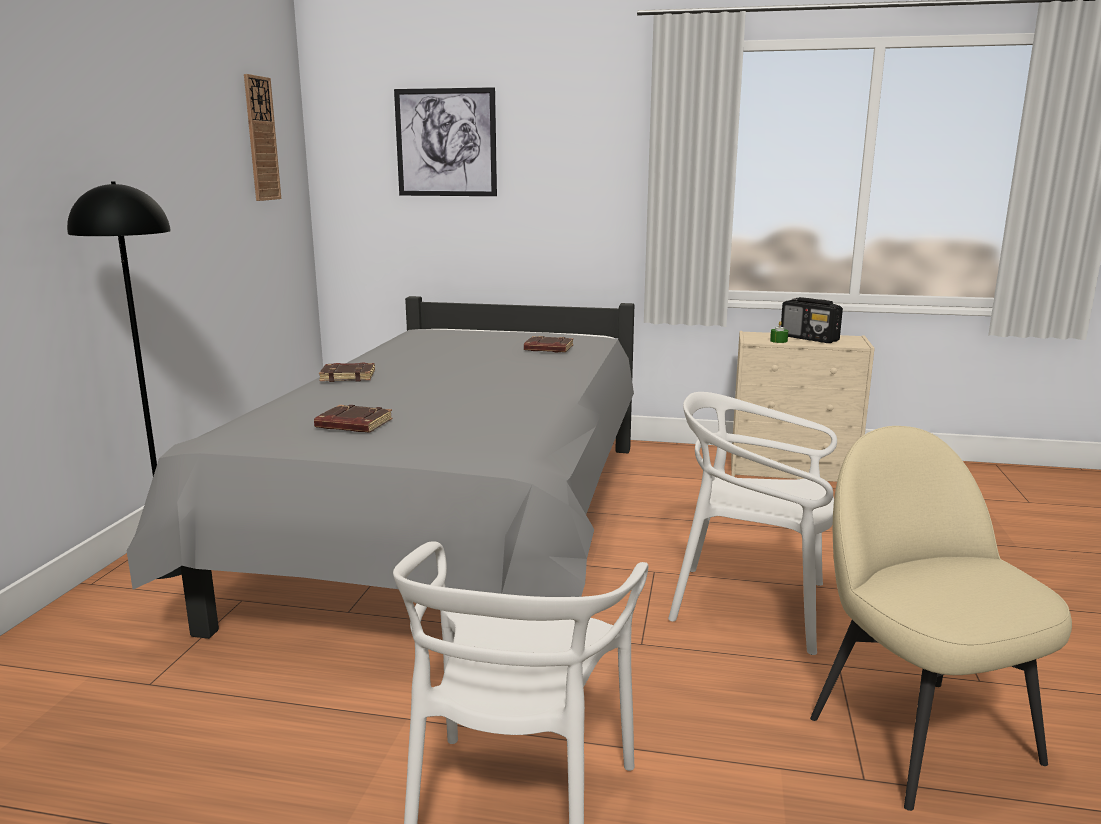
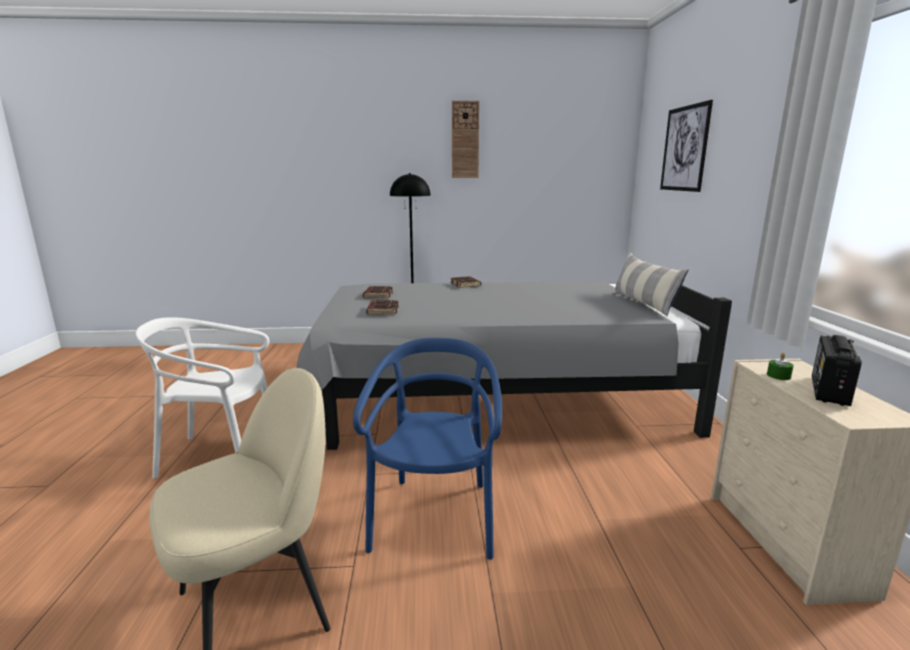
camera: 75 degrees right, 0 degrees up
(261, 139) = (580, 151): wall clock -> wall clock (465, 140)
(547, 333) = (643, 303): none -> pillow
(548, 349) = (585, 307): brown book -> brown book (382, 310)
(751, 605) = (435, 518): white chair -> blue chair

